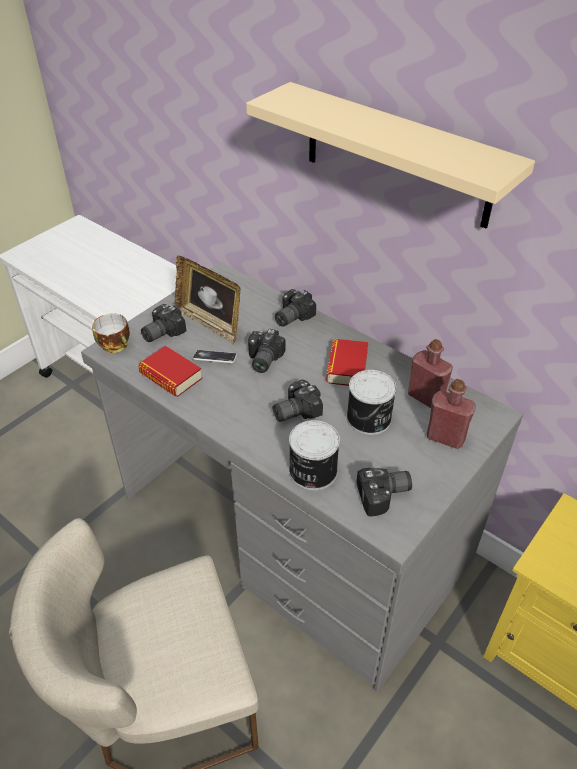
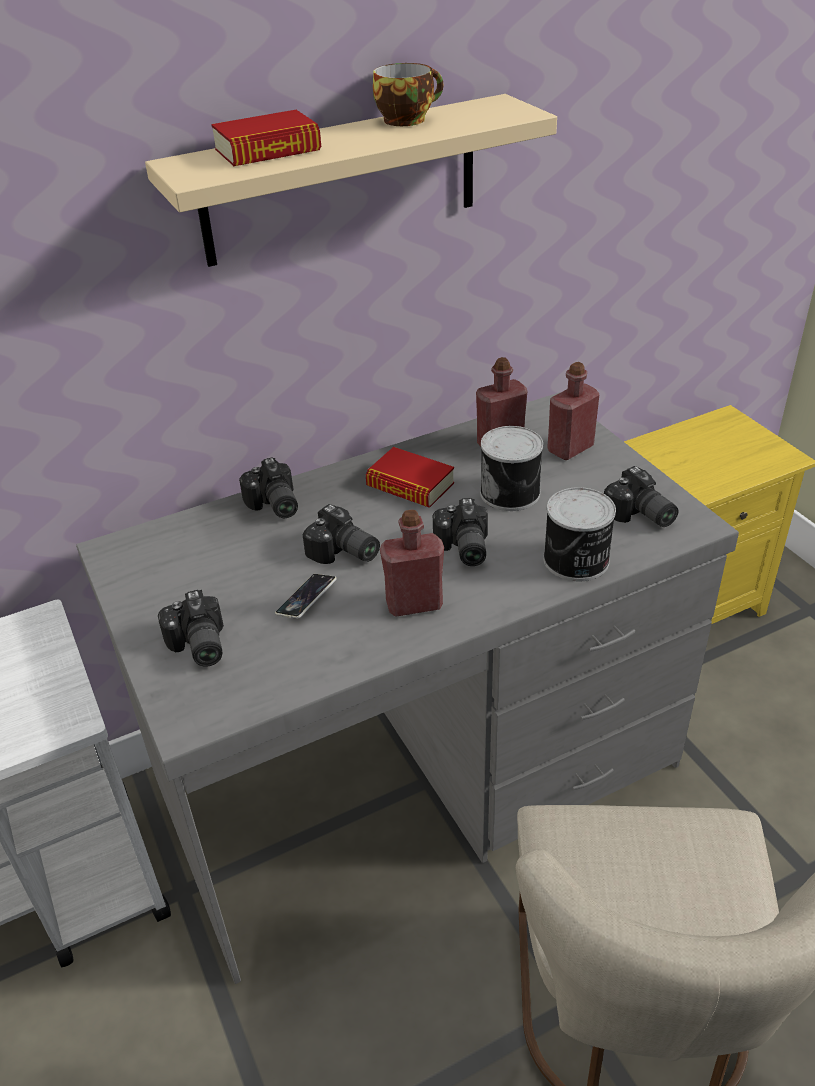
camera: 65 degrees left, 5 degrees down
(116, 345) = (186, 709): cup -> cup (407, 119)
(171, 376) = (312, 655): book -> book (268, 150)
(210, 323) = (220, 587): picture frame -> none
(231, 404) = (414, 604): none -> red bottle
(384, 496) = (639, 516): camera -> camera turned 135 degrees clockwise

